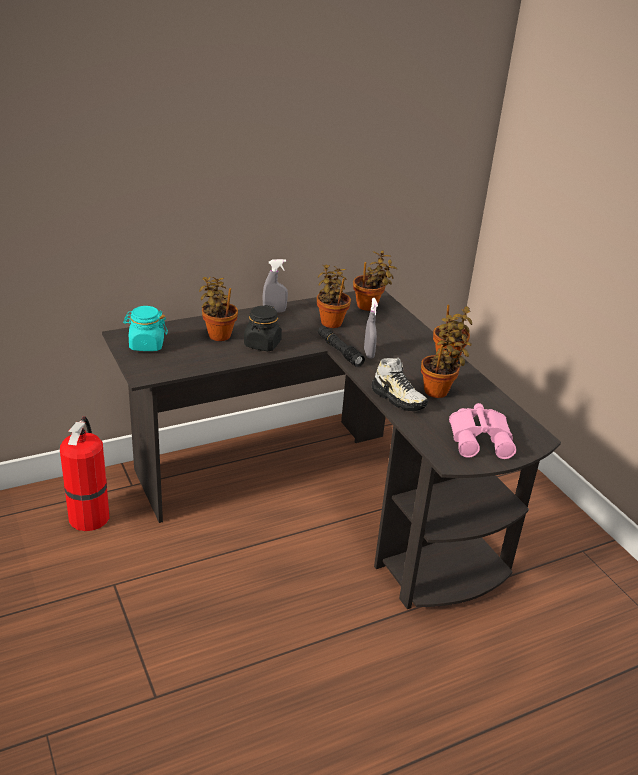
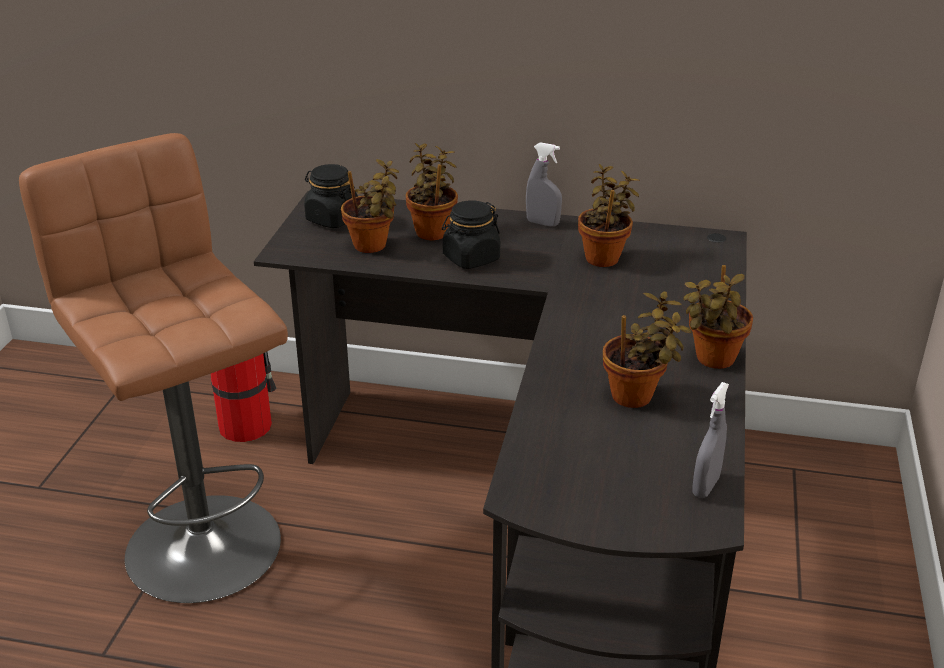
camera: 40 degrees right, 0 degrees up
(146, 345) = (332, 219): turquoise jar -> black jar
(147, 601) = (204, 546): none -> brown stool
(339, 351) = (563, 297): black flashlight -> none
(368, 354) = (600, 314): grey spray bottle -> grey spray bottle (705, 486)
(369, 306) = (690, 252): potted plant -> potted plant (373, 246)
(398, 399) = (560, 386): shoe -> none
(481, 438) = (611, 486): pink binoculars -> none

